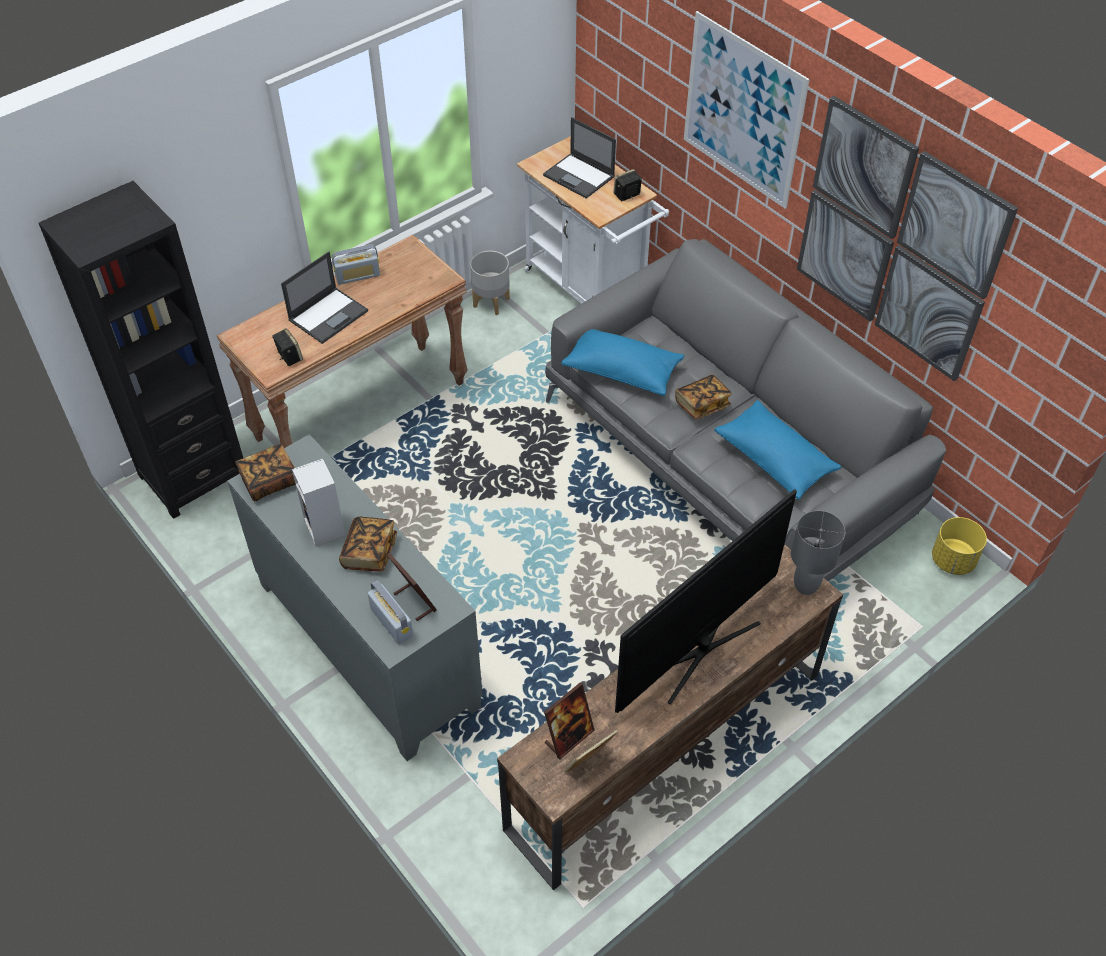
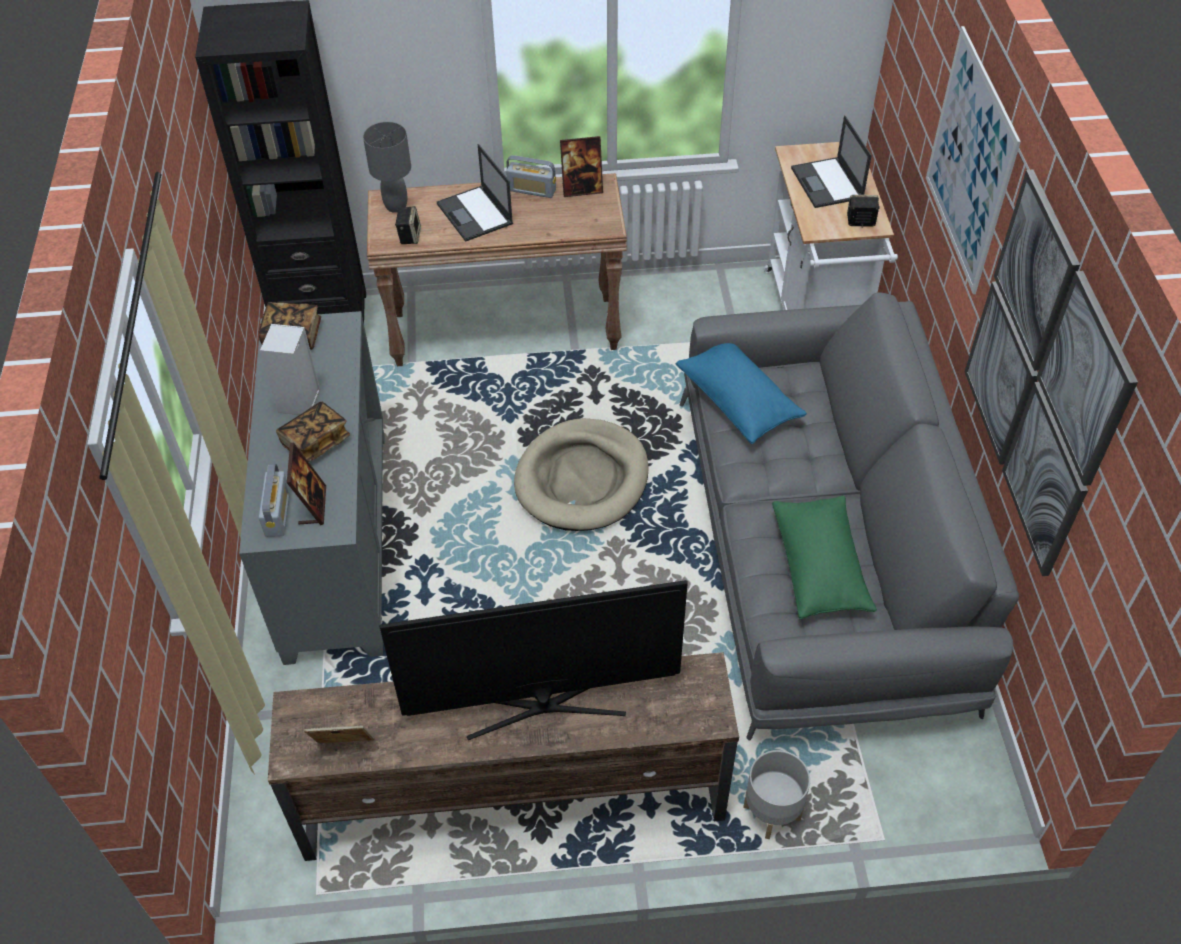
camera: 35 degrees right, 0 degrees up
(329, 315) = (475, 214): laptop -> laptop turned 75 degrees clockwise
(491, 302) = (706, 286): grey planter -> grey planter (771, 812)
(520, 494) = (582, 479): none -> beige dog bed
(569, 737) = (350, 712): picture frame -> picture frame (582, 189)
(702, 404) = (790, 473): book -> none
(774, 459) = (819, 567): blue pillow -> green pillow
(806, 586) = (707, 706): grey table lamp -> grey table lamp (396, 206)
(953, 560) = (981, 791): yellow planter -> none

